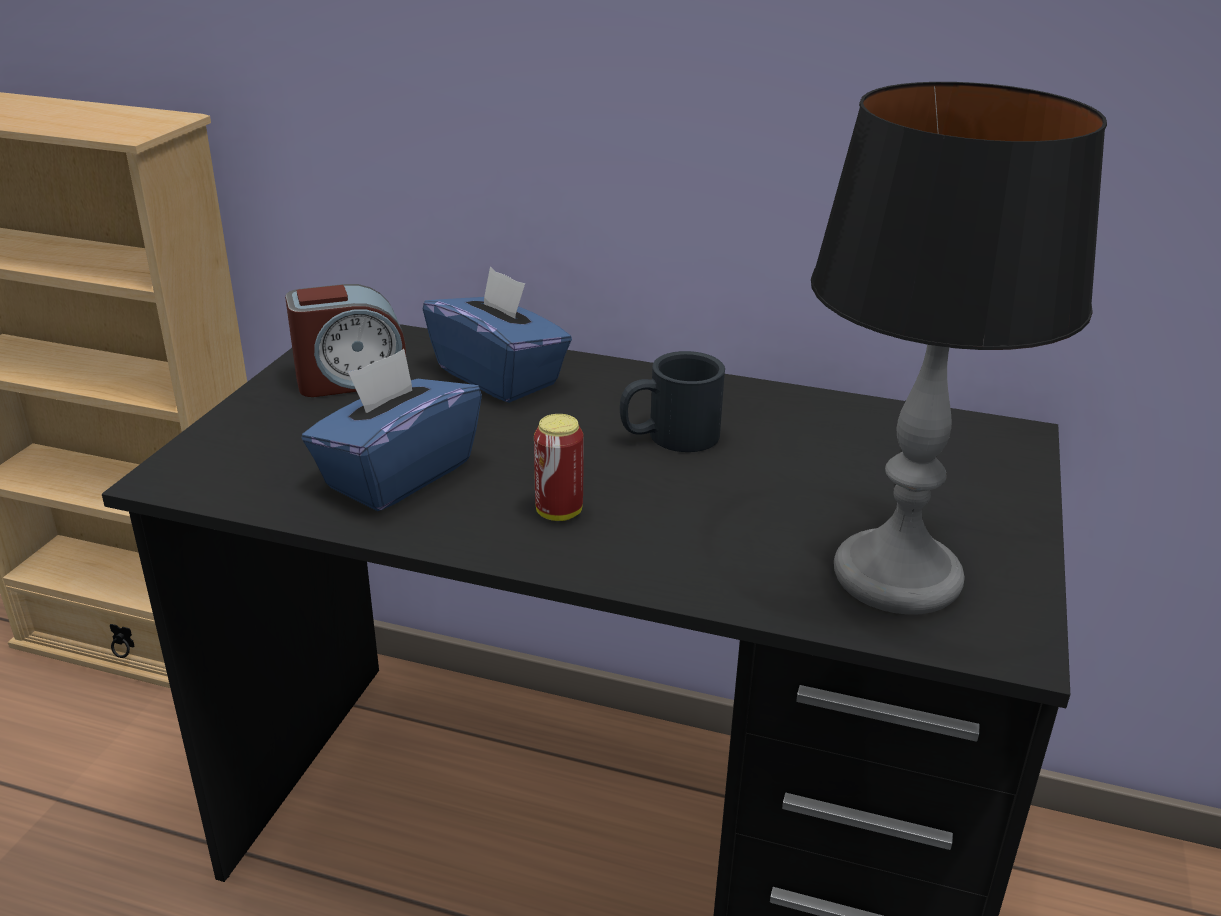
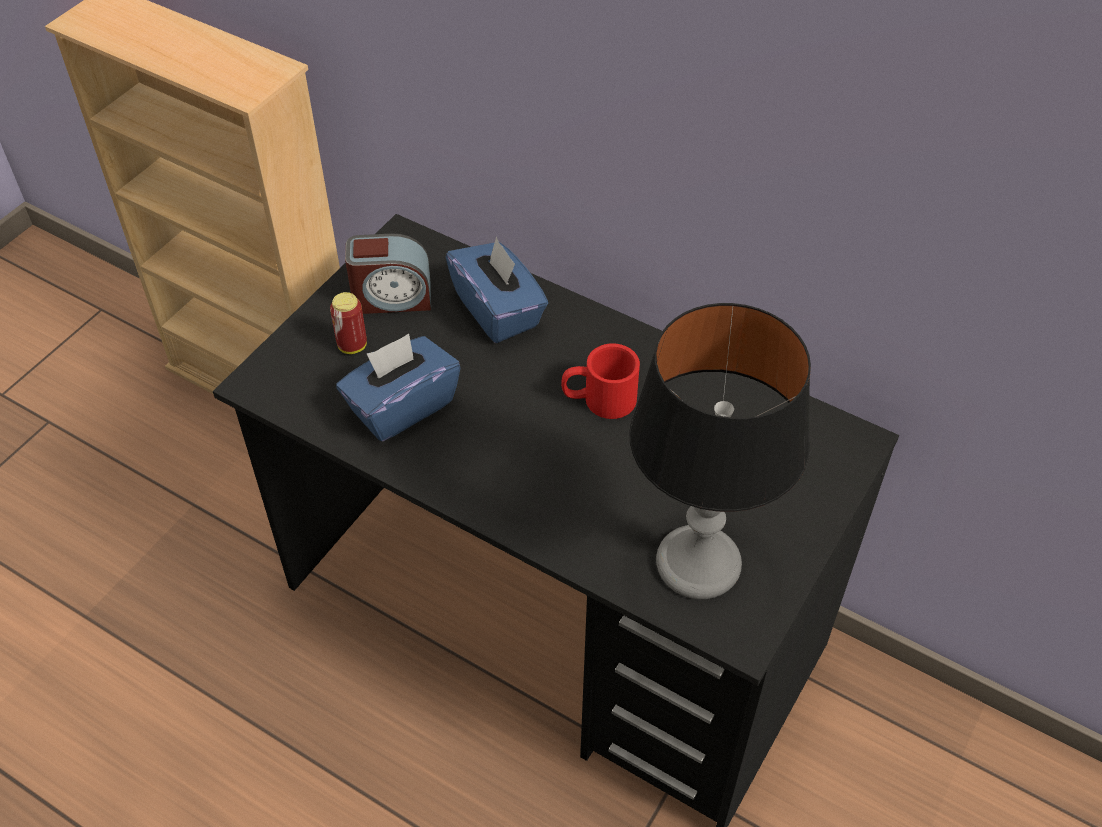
camera: 15 degrees right, 20 degrees up
(559, 512) = (498, 463): can -> can (352, 346)
(669, 437) = (599, 400): black mug -> red mug

